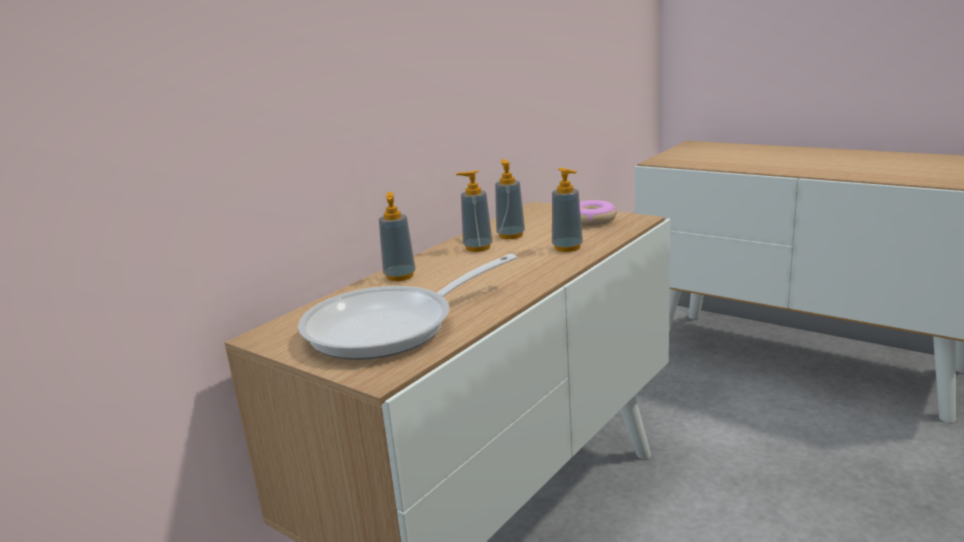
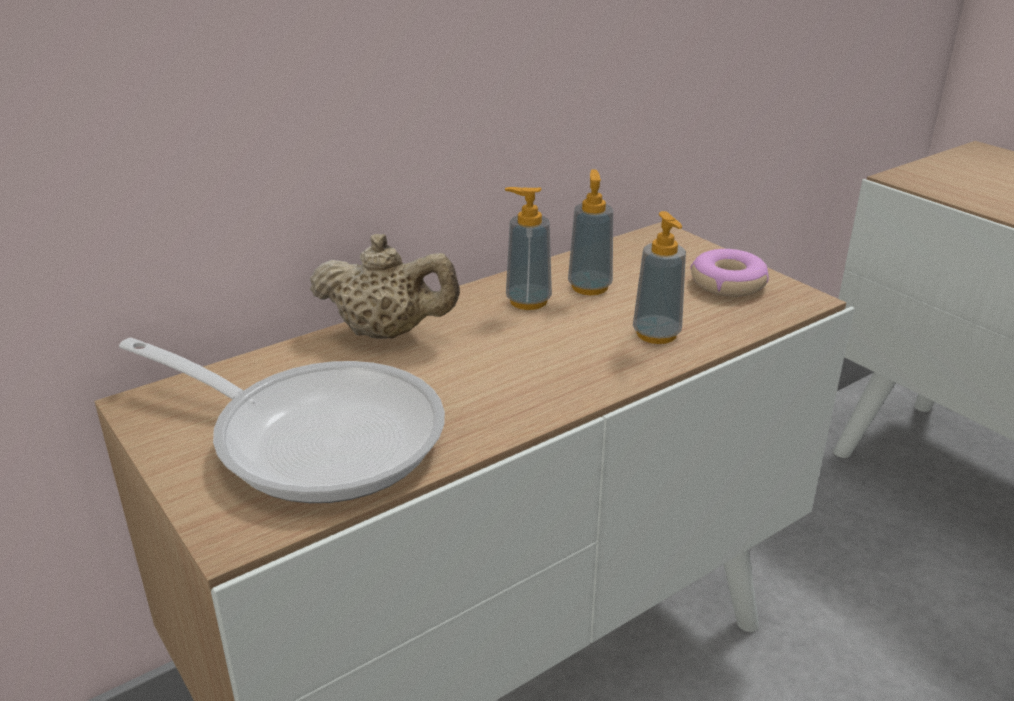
camera: 15 degrees right, 10 degrees up
(392, 327) = (314, 436): frying pan -> frying pan turned 135 degrees counterclockwise
(400, 276) = (388, 333): soap dispenser -> beige teapot

